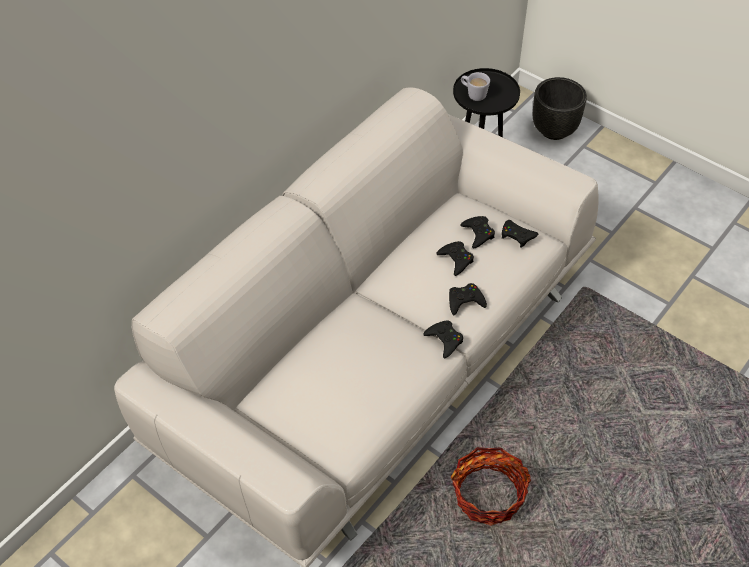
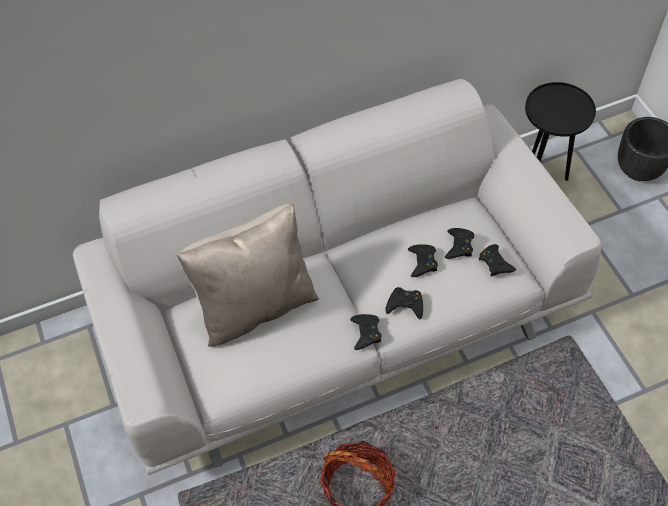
camera: 30 degrees right, 5 degrees up
(329, 360) = (255, 305): none -> beige pillow
(473, 94) = (545, 107): white mug -> none

